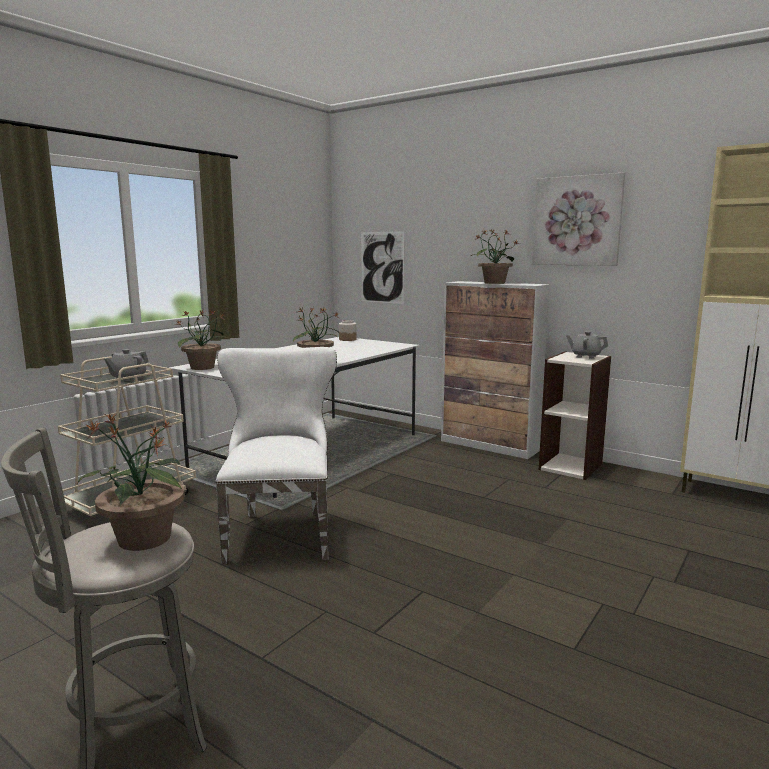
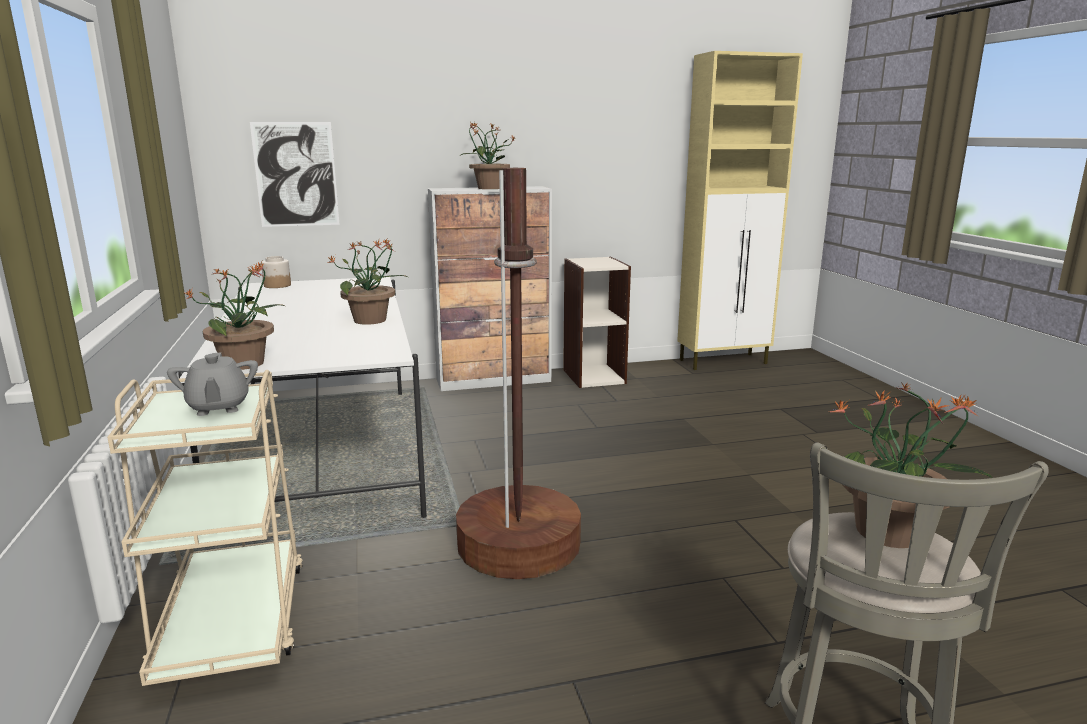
camera: 50 degrees left, 5 degrees up
(280, 531) = (518, 543): white chair -> brown floor lamp
(577, 221) = (565, 115): picture -> none
(585, 356) = (599, 260): grey teapot -> none

